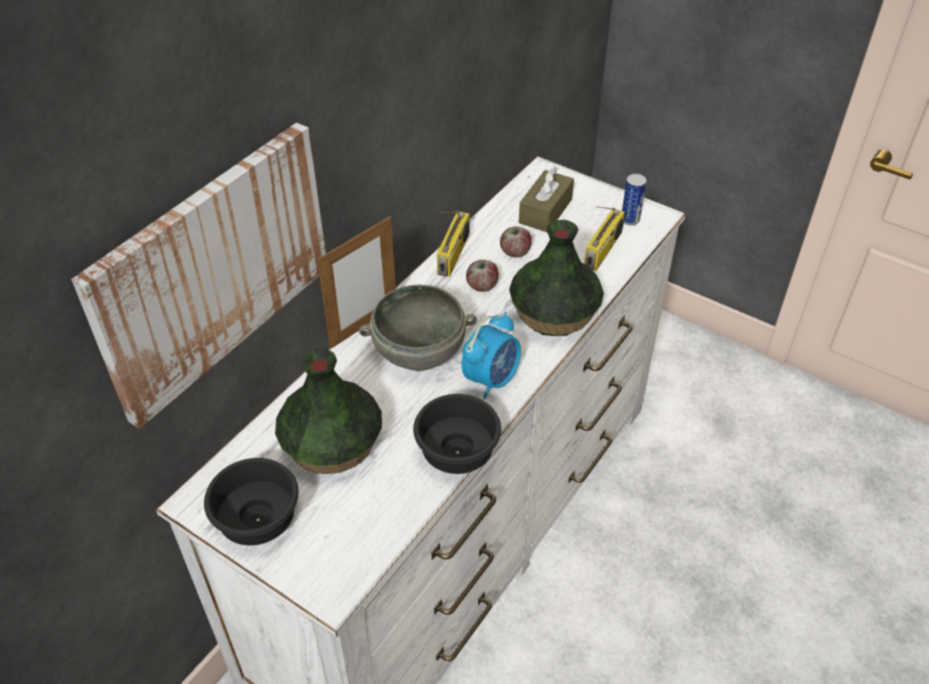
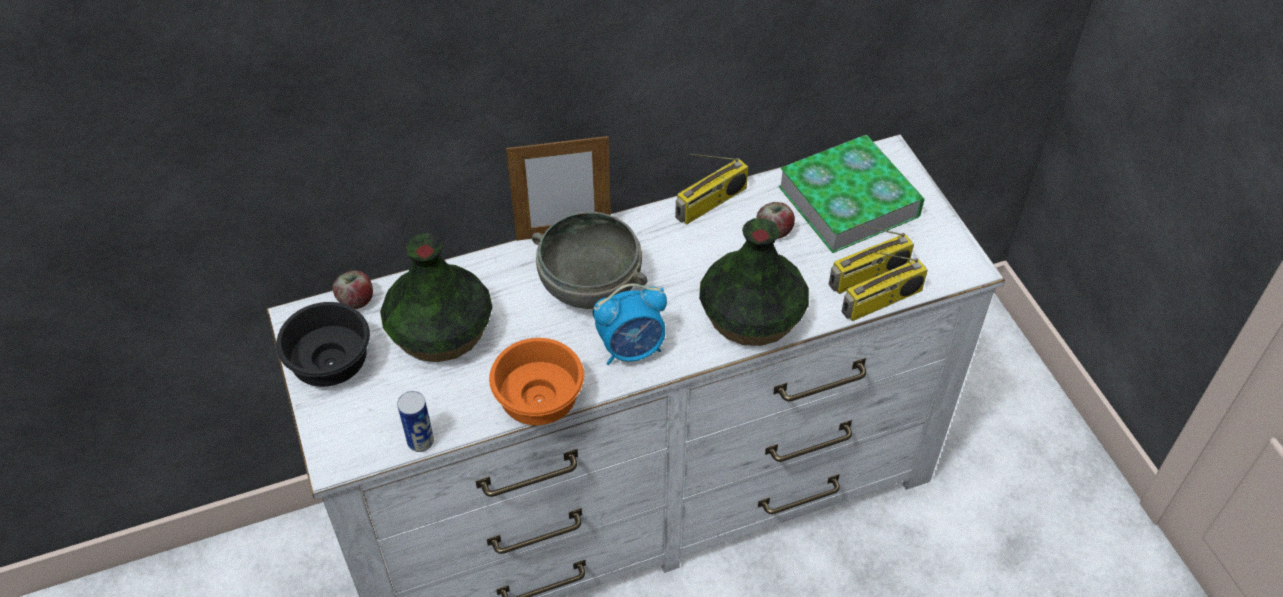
camera: 35 degrees right, 5 degrees up
(213, 269) = (373, 118): picture -> none
(454, 451) = (537, 398): black bowl -> orange bowl
(482, 286) = (708, 250): apple -> apple (356, 300)
(545, 211) = (848, 201): brown tissue box -> book
(627, 263) = (881, 302): none -> radio
(630, 220) = (932, 256): can -> can (420, 441)

